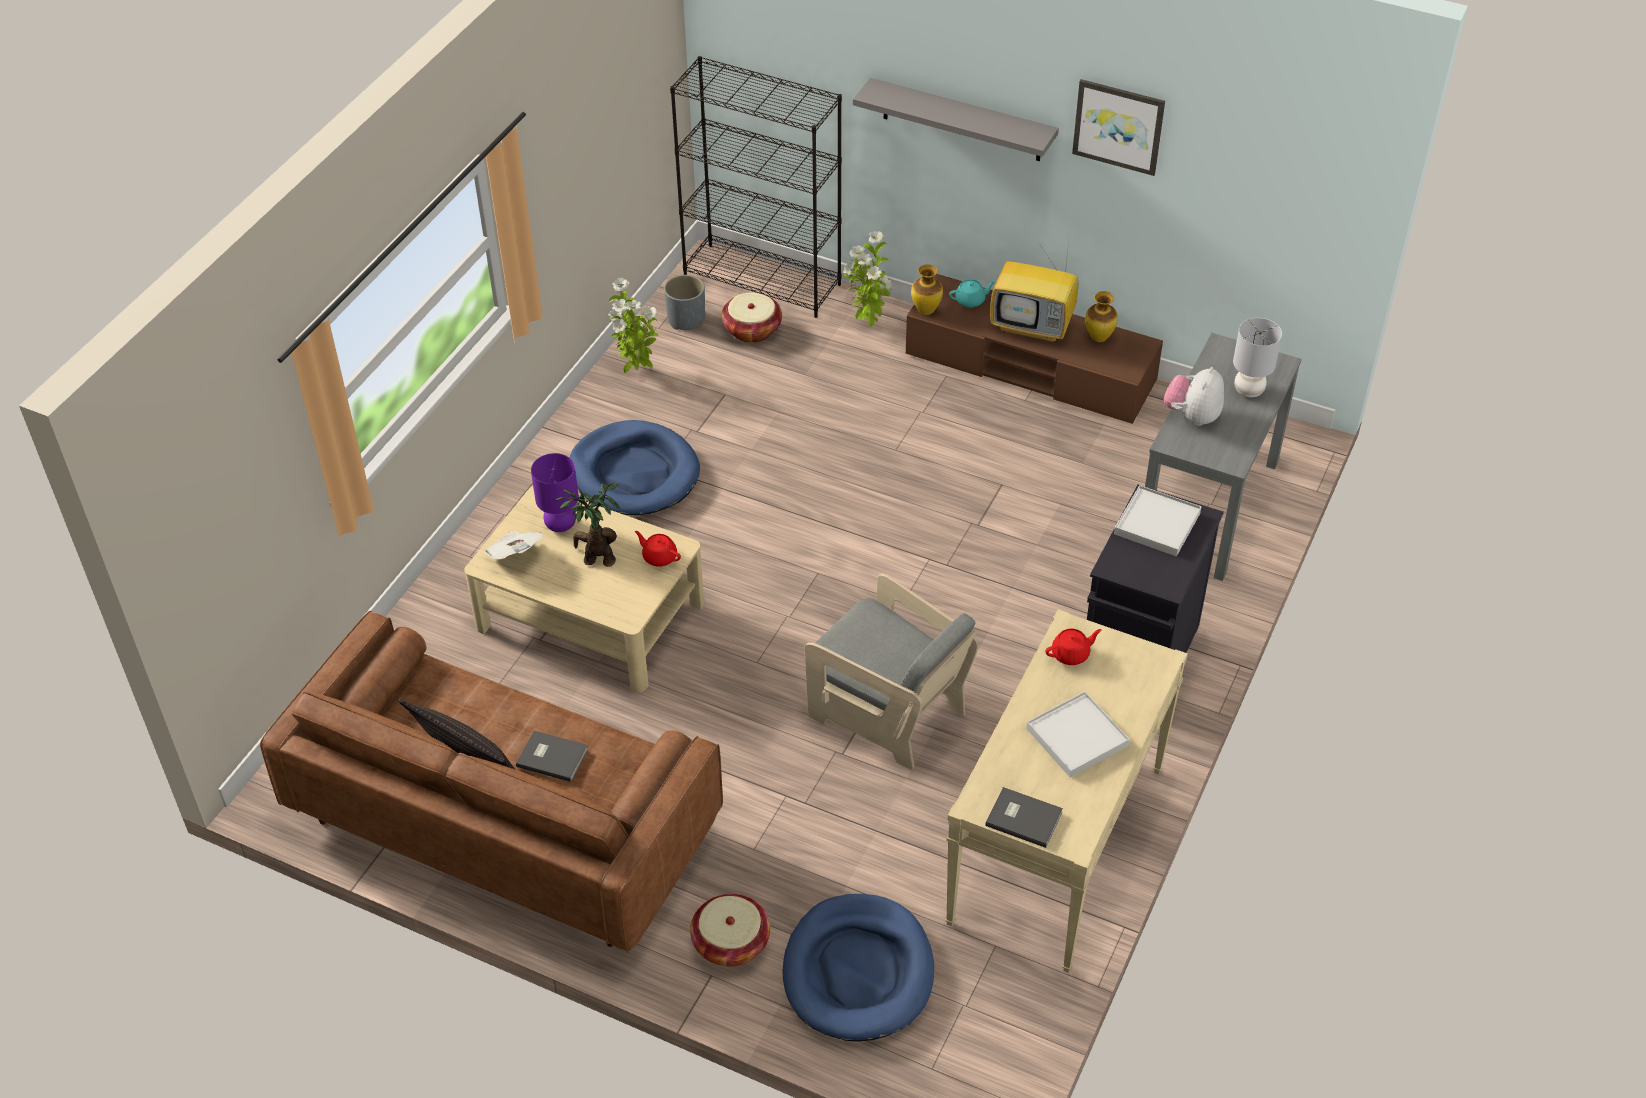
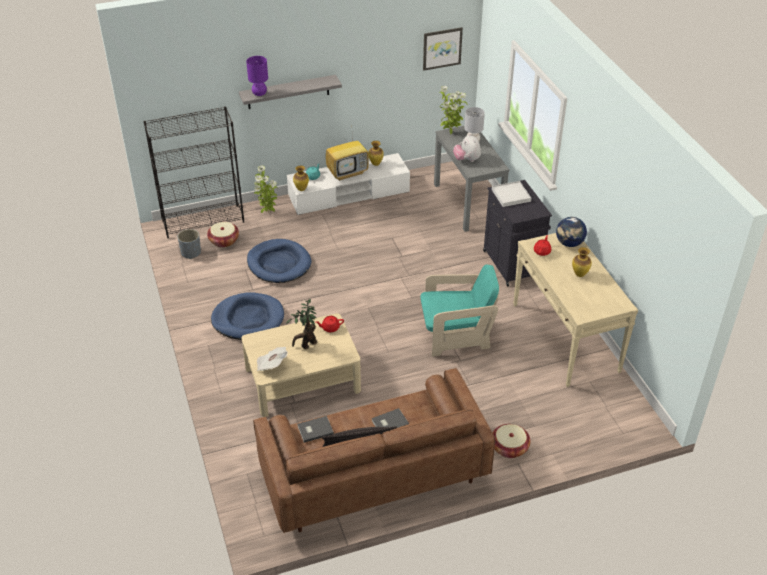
camera: 45 degrees left, 5 degrees down
(560, 524) = (274, 342): purple table lamp -> purple table lamp (259, 93)
(636, 370) = (195, 283): potted plant -> potted plant (450, 133)
(858, 971) = (561, 423): blue dog bed -> blue dog bed (279, 263)
(888, 711) = (456, 335): grey armchair -> turquoise armchair
(1023, 817) = (600, 309): grey book -> grey book (314, 429)
(1030, 368) = (349, 194): brown tv stand -> white tv stand
(1077, 737) = (580, 274): white tray -> vase
(1118, 126) = (363, 61): picture -> picture (442, 48)
(1138, 673) = (569, 243): none -> globe

